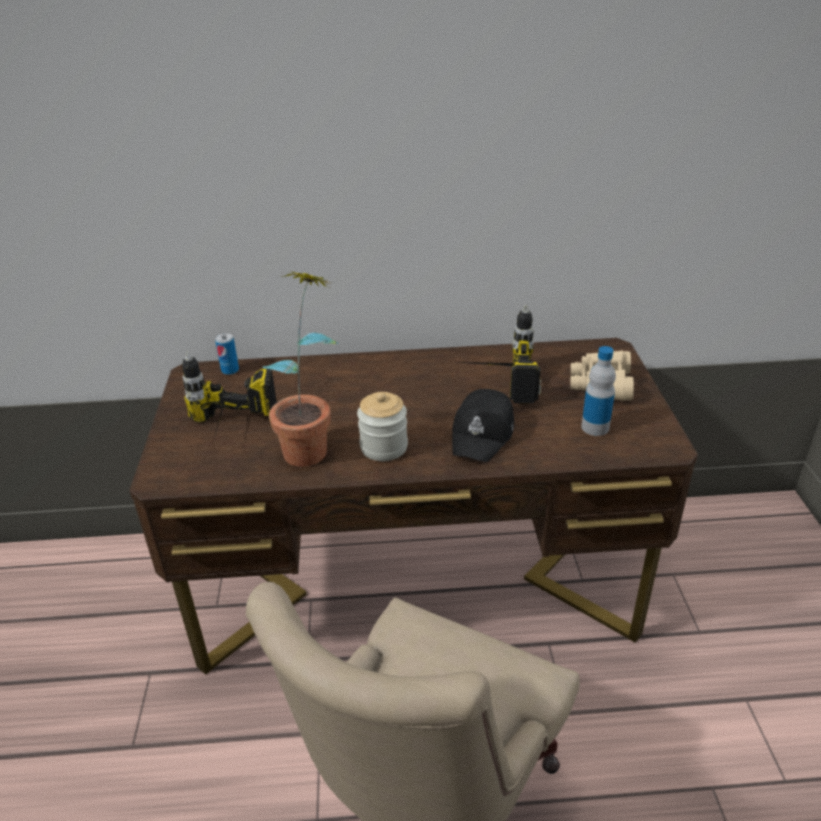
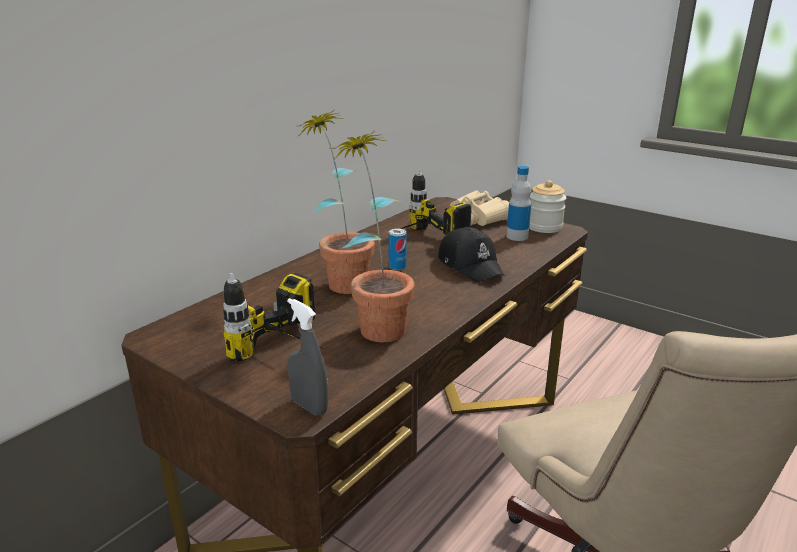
camera: 50 degrees left, 10 degrees down
(170, 479) = (309, 406): none -> grey spray bottle
(230, 370) = (193, 318): can -> can (397, 267)
(363, 390) = (341, 280): none -> potted plant
(384, 447) = (429, 300): jar -> jar (544, 227)

